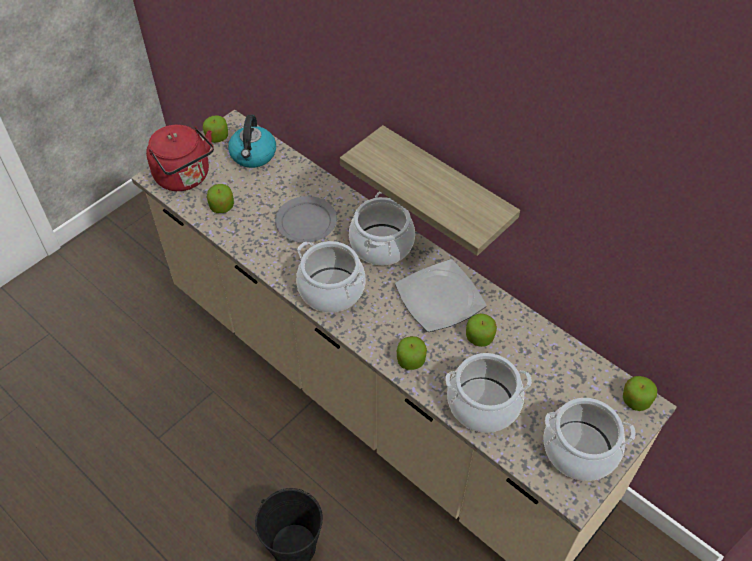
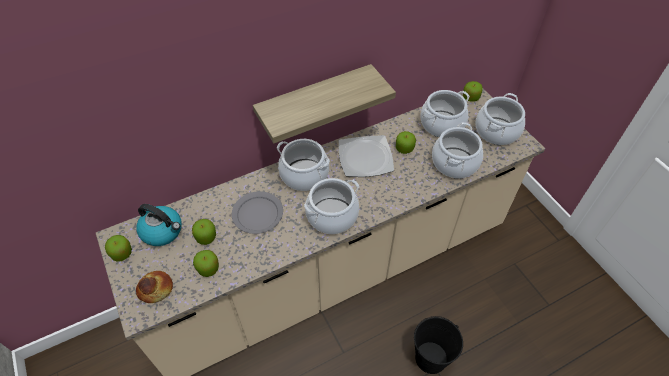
camera: 70 degrees left, 0 degrees up
(185, 177) = (156, 289): red kettle -> bread
(411, 360) = (410, 188): apple -> apple (206, 237)
(552, 372) = (441, 124): none -> cooking pot

